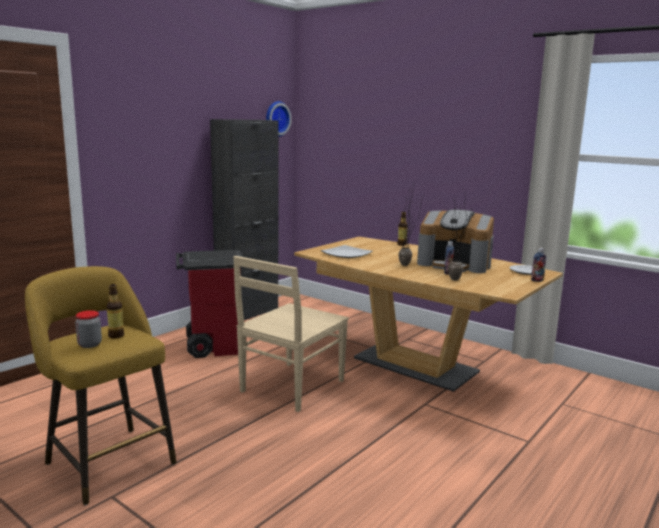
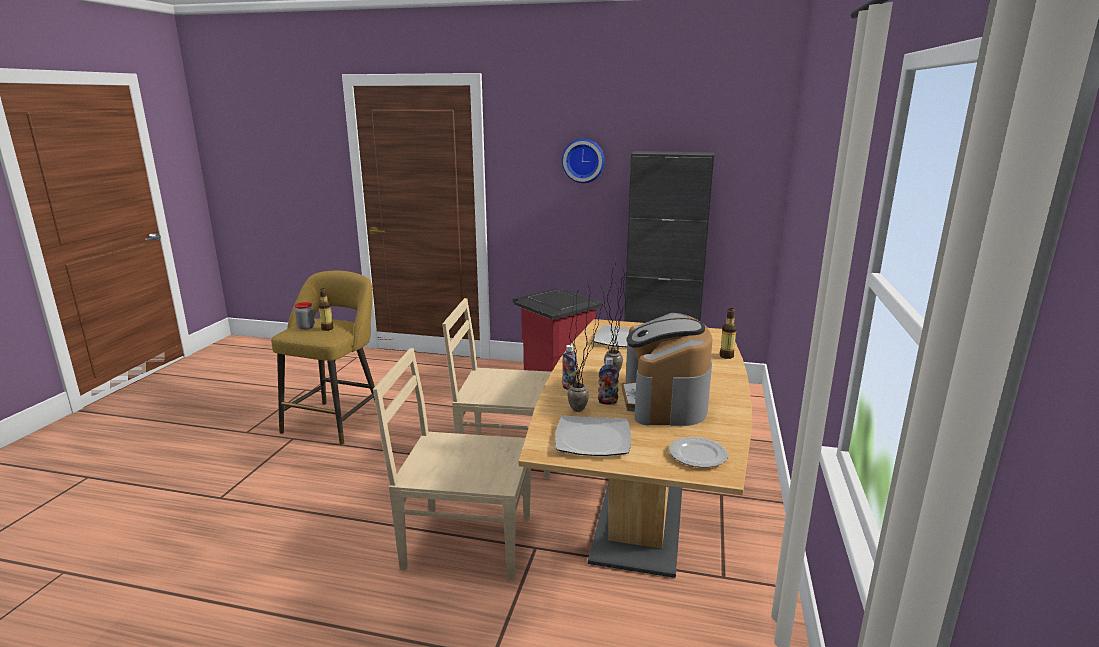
camera: 65 degrees right, 5 degrees up
(276, 119) = (751, 151): wall clock -> wall clock (583, 160)
(400, 427) = (464, 541): none -> beige chair
(497, 283) = (593, 439): none -> plate
(537, 280) = (650, 468): bottle -> bottle (569, 387)

